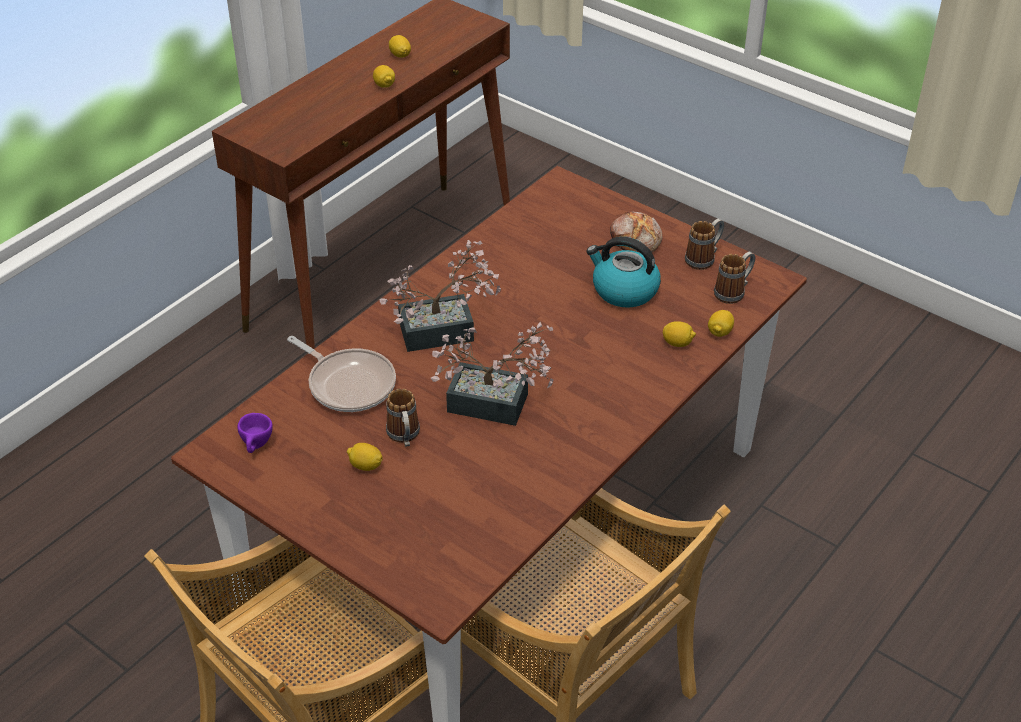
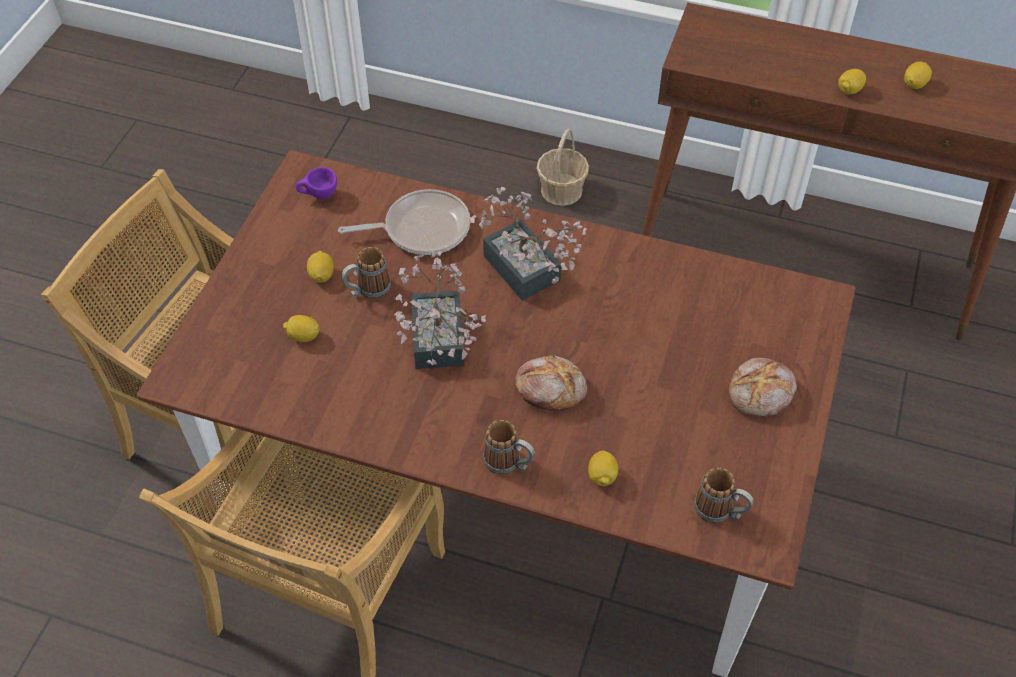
camera: 70 degrees right, 10 degrees up
(189, 396) = (562, 190): none -> basket
(348, 383) = (421, 229): frying pan -> frying pan turned 120 degrees counterclockwise
(577, 348) = (550, 388): none -> bread
(624, 290) = (666, 404): kettle -> none
(704, 258) = (766, 467): mug -> mug (509, 463)
(719, 332) = (640, 513): lemon -> lemon (303, 336)

